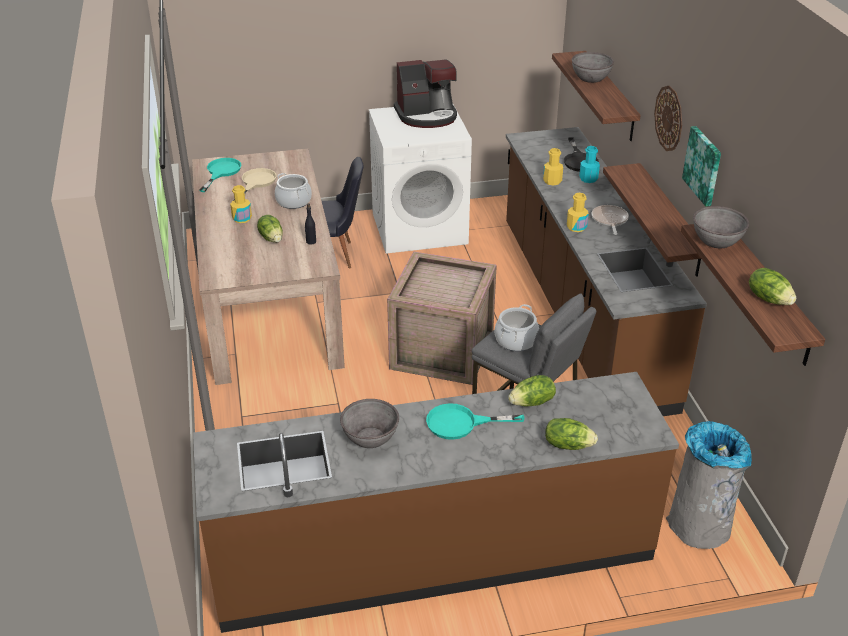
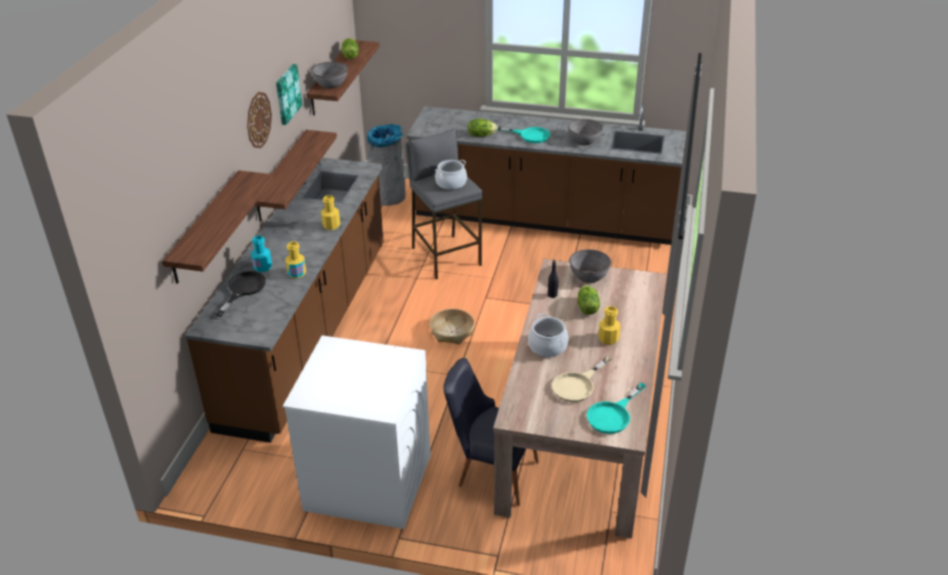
camera: 155 degrees left, 0 degrees up
(427, 116) = (335, 386): coffee machine -> none
(443, 352) = (452, 332): crate -> basket
(568, 444) = (480, 116): lettuce -> none
(591, 78) = (216, 219): grey bowl -> grey bowl (588, 276)
(609, 220) = (298, 224): frying pan -> none

